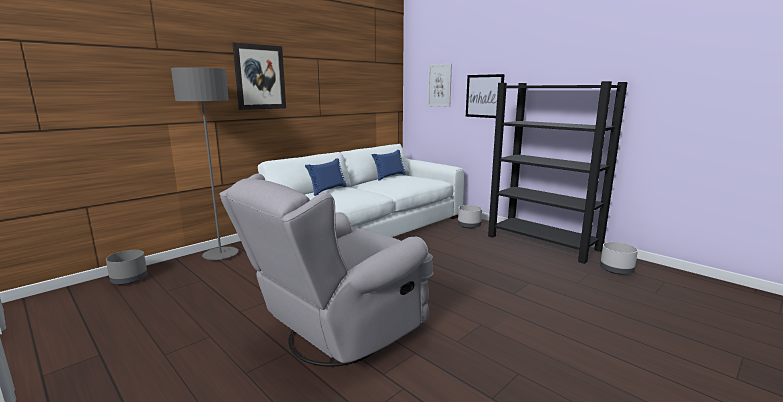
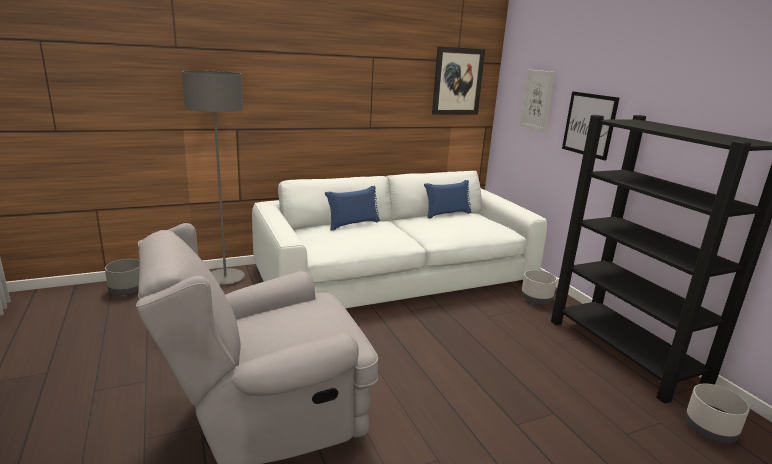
camera: 20 degrees right, 5 degrees up
(260, 77) = (294, 80): picture -> picture (457, 81)

